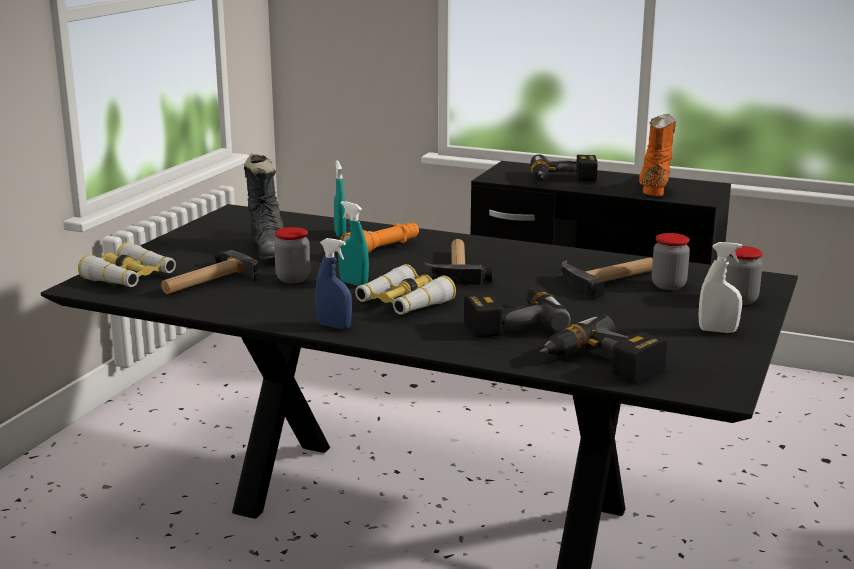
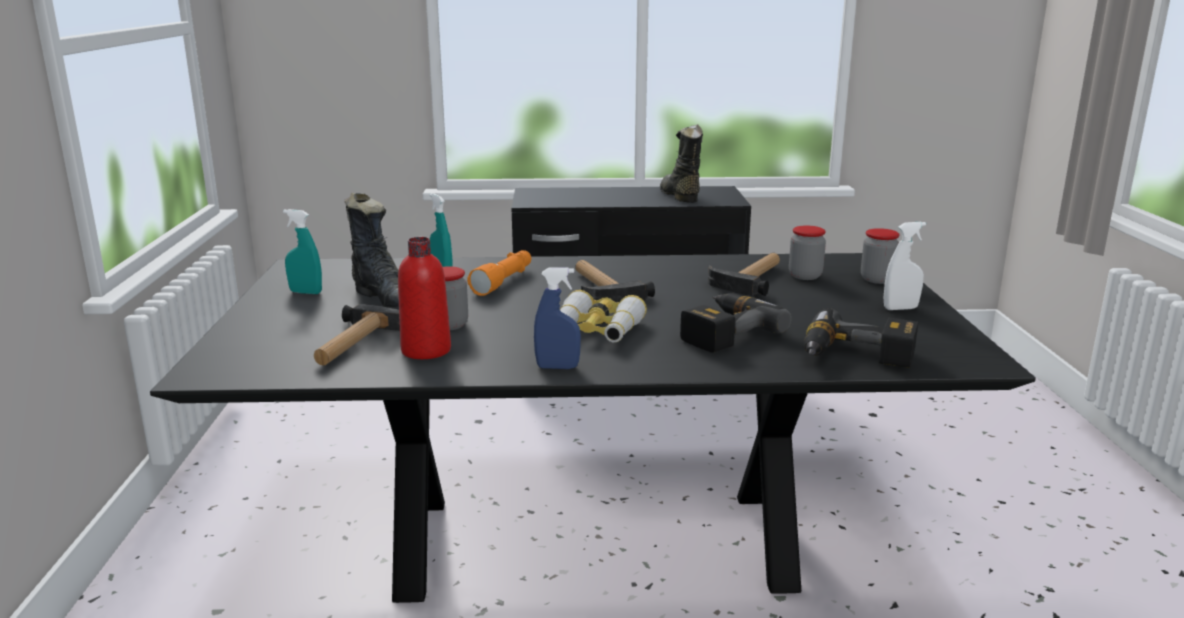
camera: 25 degrees left, 0 degrees up
(130, 277) = (252, 354): binoculars -> none
(252, 296) = (426, 350): none -> red bottle
(353, 283) = (519, 319): turquoise spray bottle -> turquoise spray bottle (306, 292)
(563, 180) = (595, 198): power drill -> none
(653, 187) = (679, 195): orange boot -> black boot

